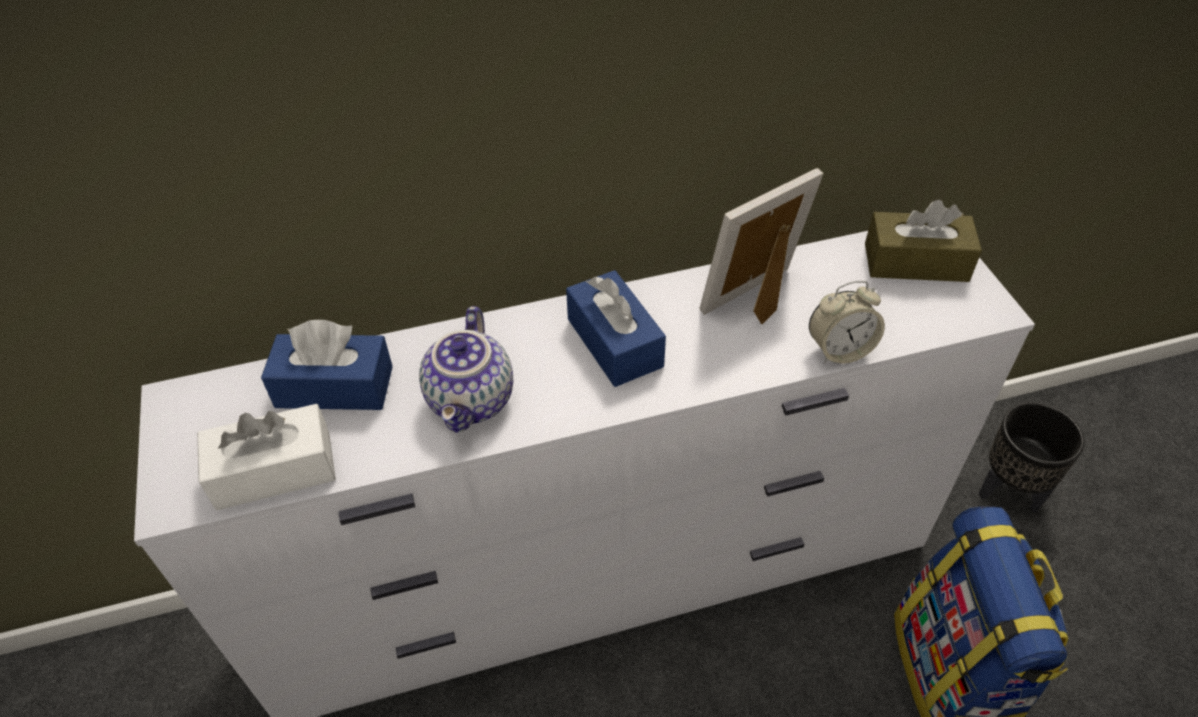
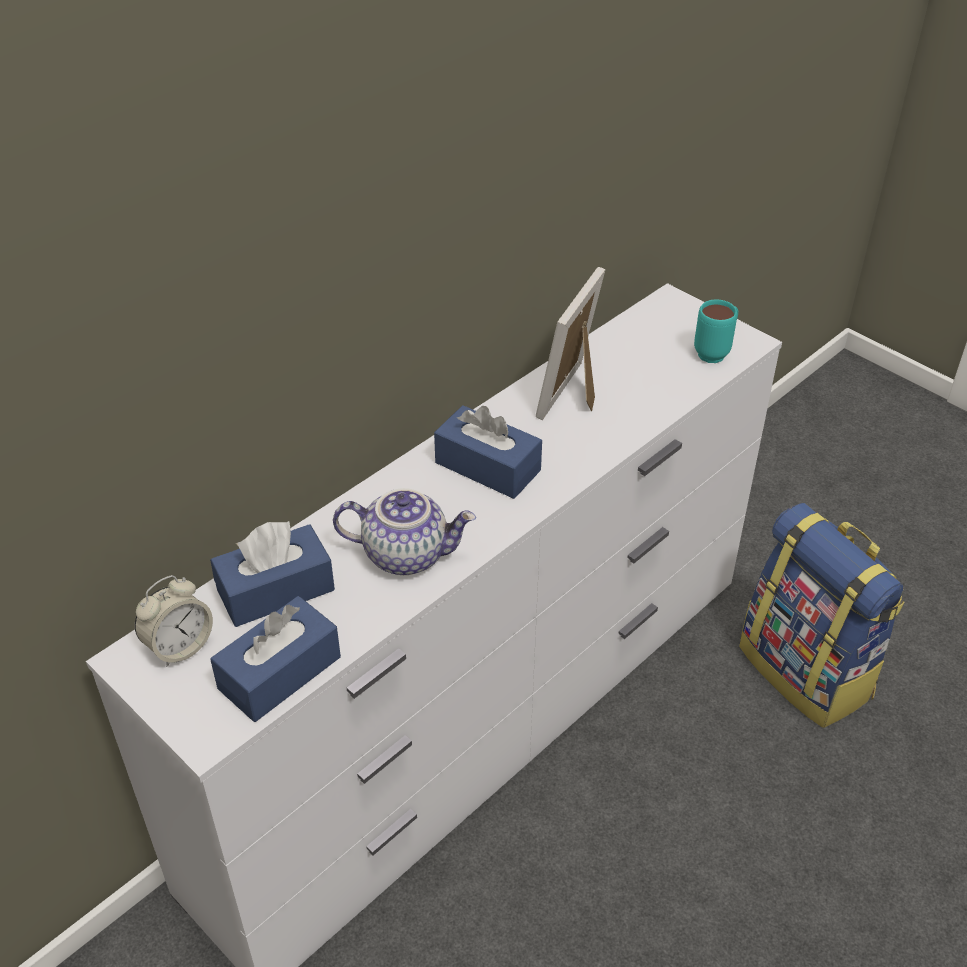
camera: 30 degrees left, 5 degrees down
(274, 471) = (279, 673): white tissue box -> blue tissue box
(473, 401) = (407, 553): teapot -> teapot turned 60 degrees counterclockwise
(839, 350) = (661, 409): alarm clock -> alarm clock (179, 646)
(916, 262) = (672, 326): brown tissue box -> none
(946, 309) = (716, 352): none -> turquoise mug
(1010, 492) = (770, 514): black planter -> none

